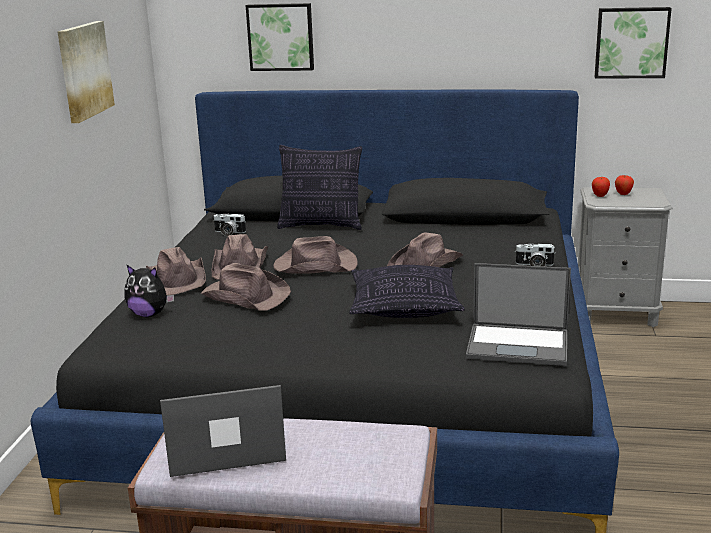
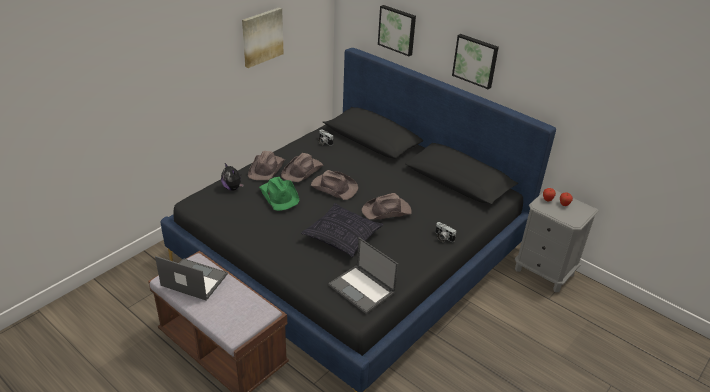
camera: 30 degrees right, 15 degrees up
(245, 296) = (279, 195): brown hat -> green hat
(321, 225) = (373, 156): pillow -> none
(631, 42) = (600, 110): picture -> picture (476, 60)

